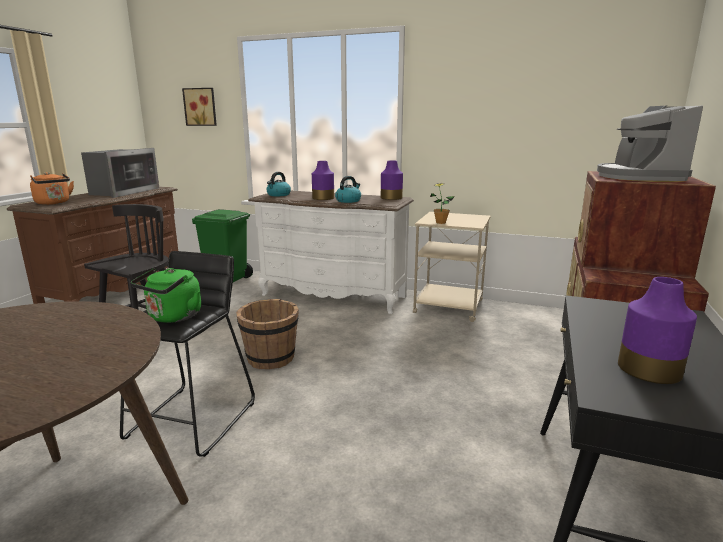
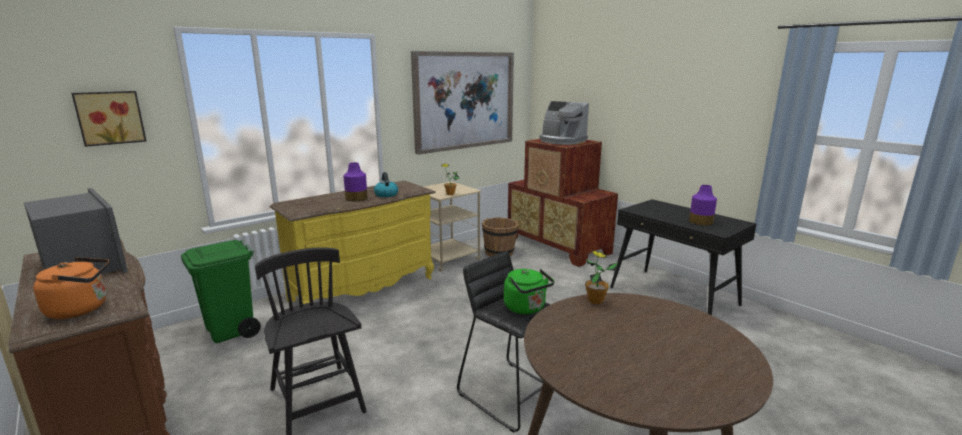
camera: 60 degrees left, 0 degrees up
(126, 321) = (595, 301): none -> potted plant
(270, 358) = (448, 342): brown bucket -> brown bucket (499, 253)
(278, 195) = (305, 207): kettle -> none
(333, 296) = (365, 290): white dresser -> yellow dresser
(391, 198) = (398, 184): purple vase -> none
(530, 108) = (464, 100): none -> picture

